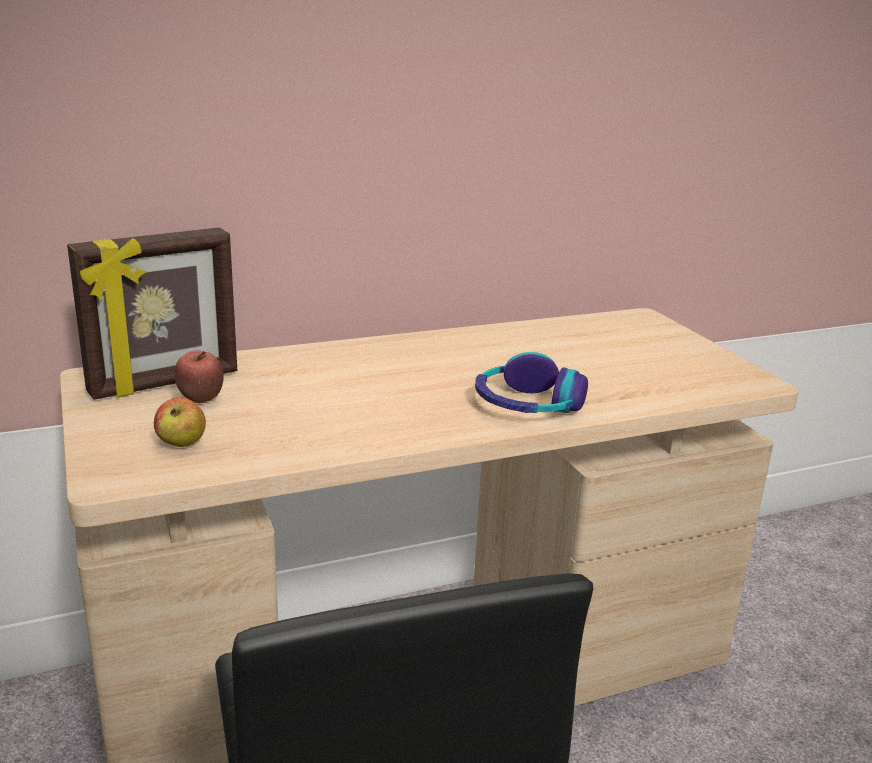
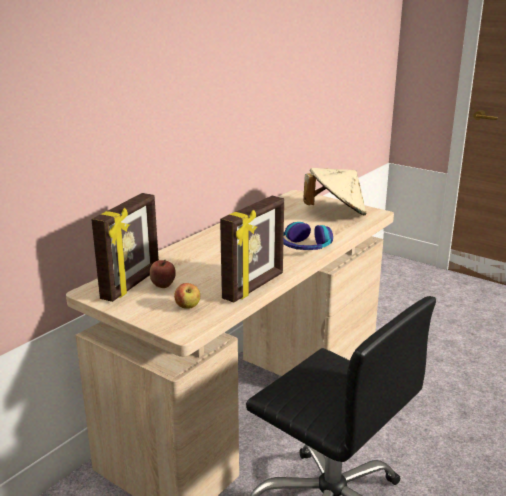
camera: 30 degrees left, 0 degrees up
(335, 445) = (254, 286): none -> picture frame
(673, 363) = (336, 213): none -> beige hat

